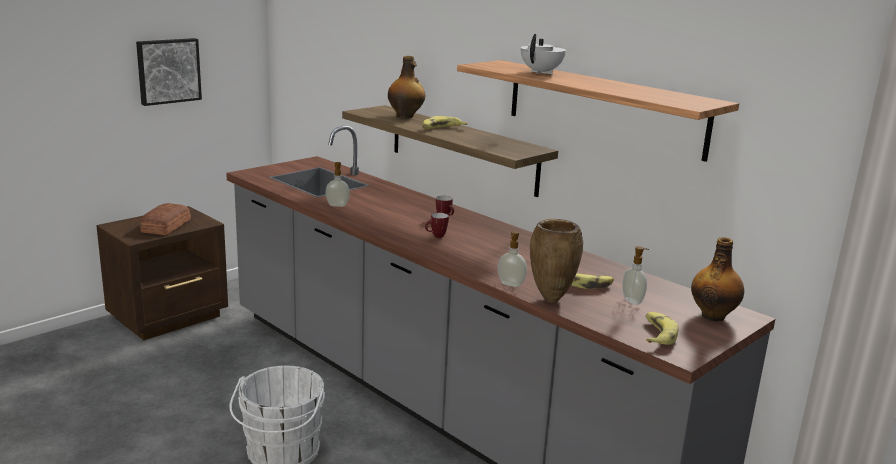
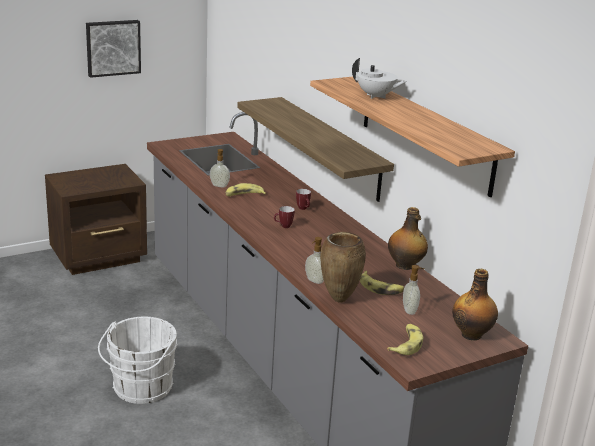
camera: 15 degrees right, 5 degrees up
(165, 226) = (97, 181): bread -> none
(406, 116) = (288, 112): bottle -> bottle (405, 266)
(441, 129) = (308, 130): banana -> banana (244, 195)
(541, 72) = (376, 96): white teapot -> white teapot turned 75 degrees clockwise

